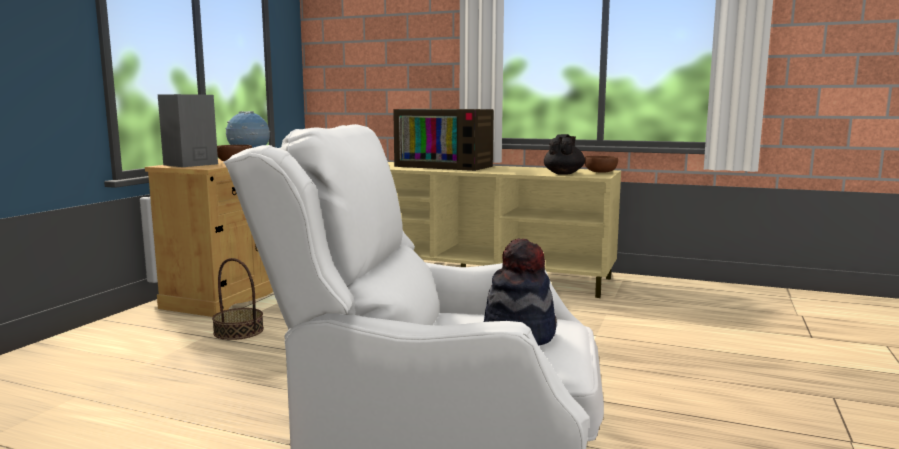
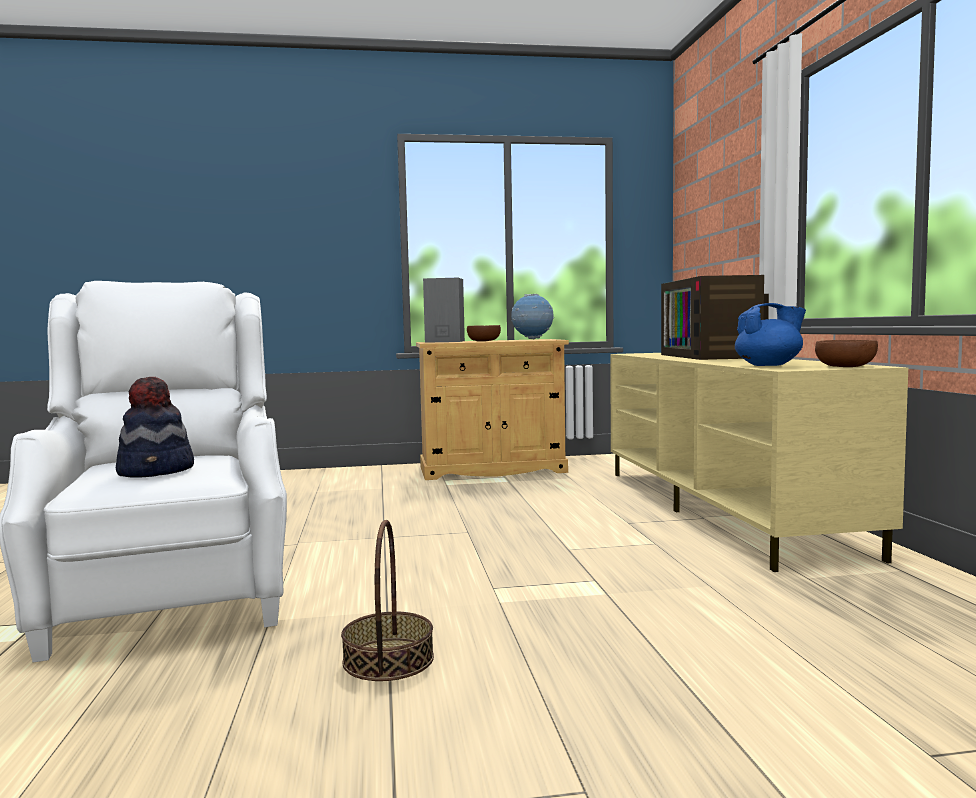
camera: 60 degrees right, 5 degrees down
(239, 331) = (404, 491): basket -> basket (388, 659)
(563, 173) = (769, 365): black teapot -> blue teapot

